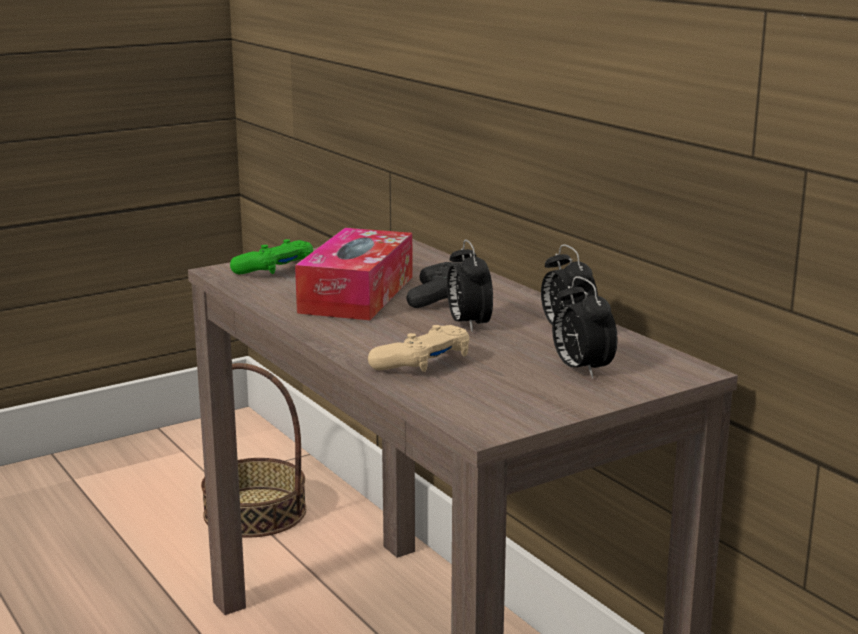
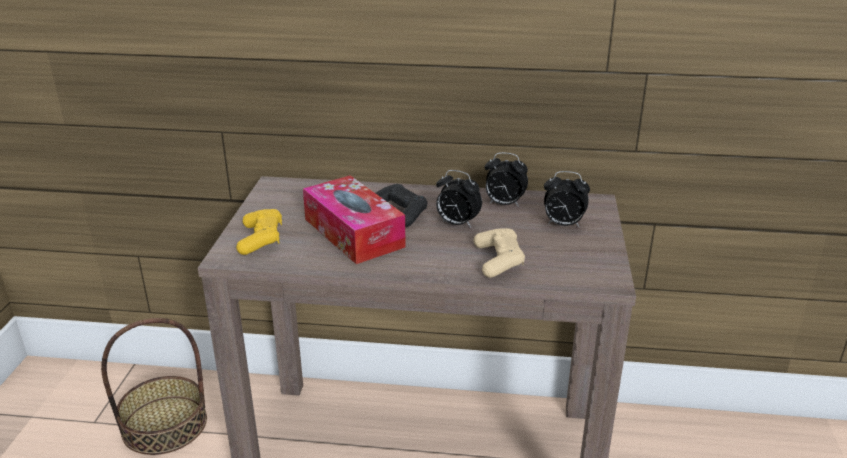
camera: 50 degrees left, 10 degrees up
(276, 270) = (261, 239): green game controller -> yellow game controller

